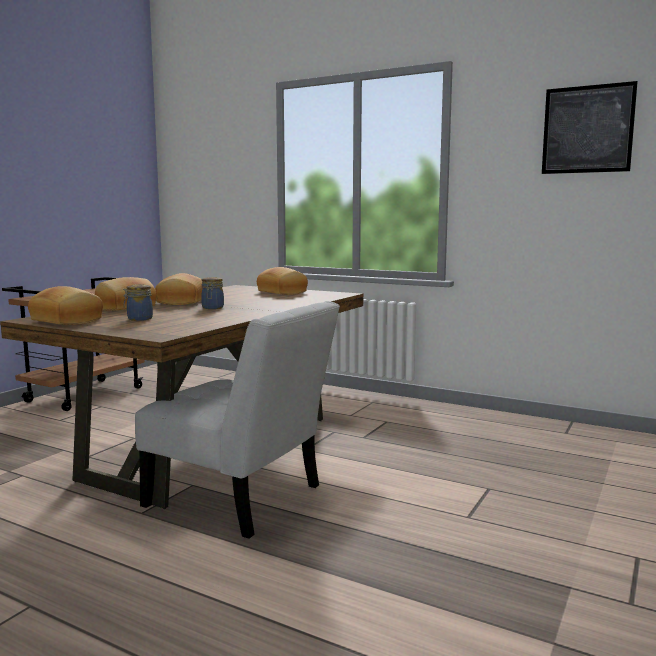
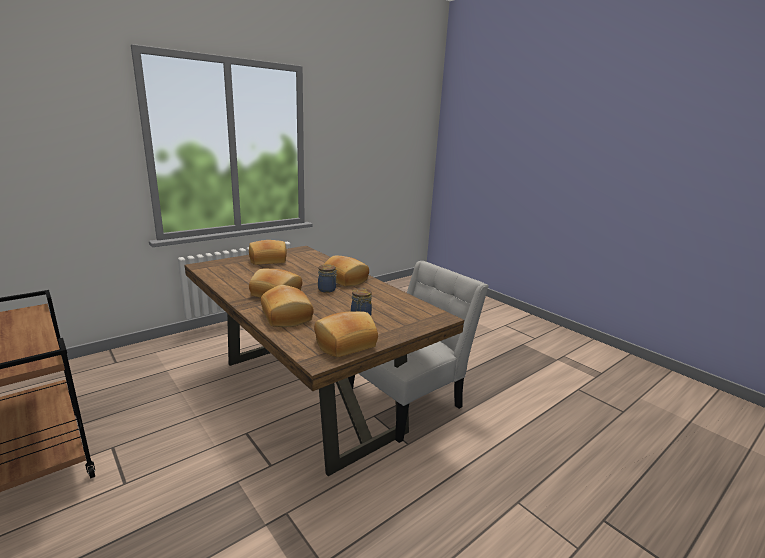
camera: 70 degrees left, 10 degrees up
(256, 308) = (346, 279): none -> bread
(587, 129) = (374, 125): picture -> none

